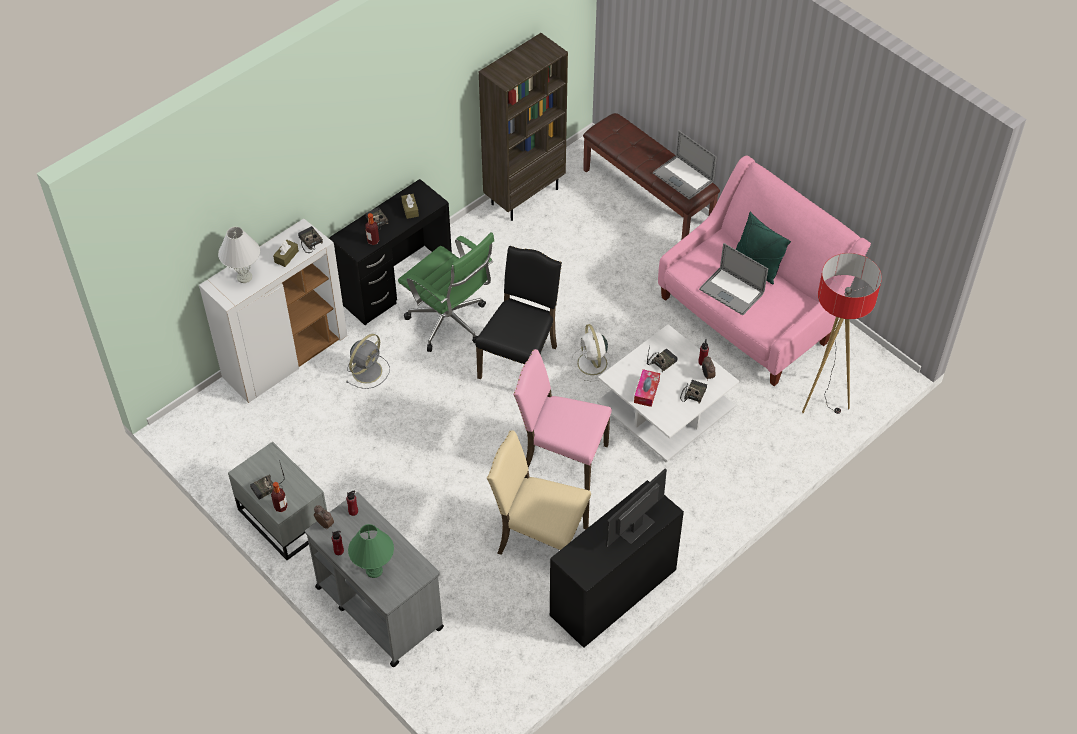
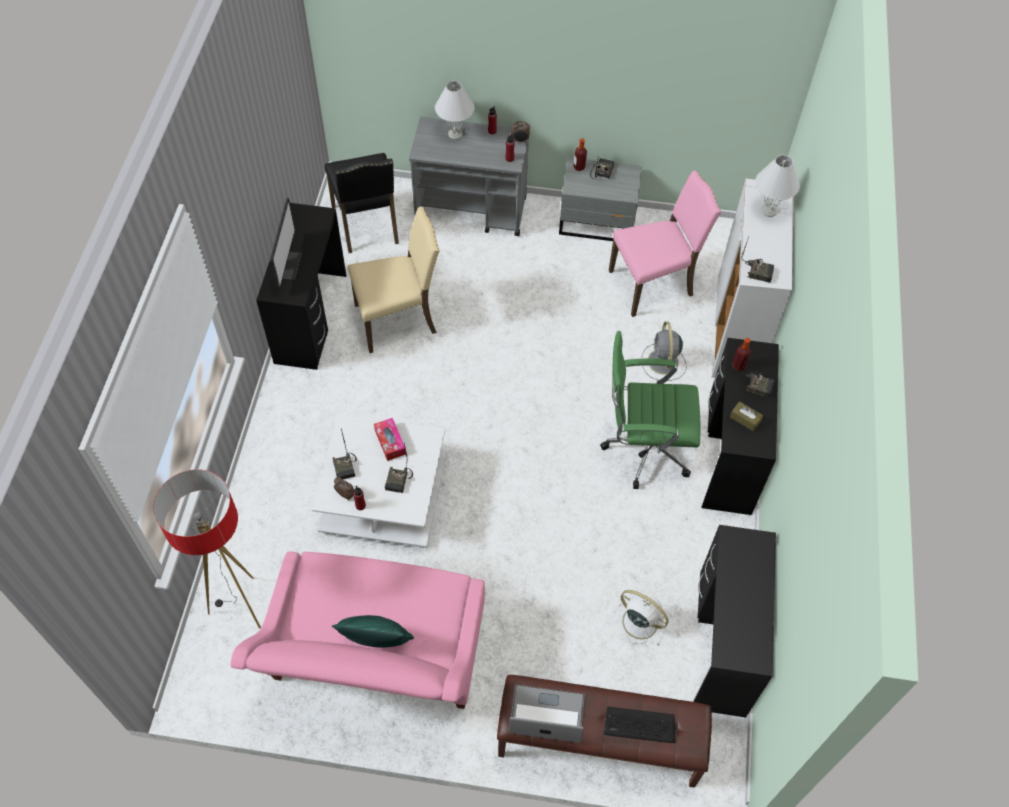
camera: 140 degrees right, 5 degrees up
(286, 256) = (760, 247): brown tissue box -> none
(374, 570) = (455, 134): green table lamp -> white table lamp
(520, 361) = (549, 455): black chair -> black chair (367, 225)
(524, 196) = (722, 644): brown bookcase -> black desk
(562, 459) = (436, 392): pink chair -> pink chair (653, 284)
(592, 364) = (484, 495): white fan -> white fan (638, 621)
(634, 144) = (639, 725): none -> keyboard
(731, 291) = (382, 590): laptop -> none

